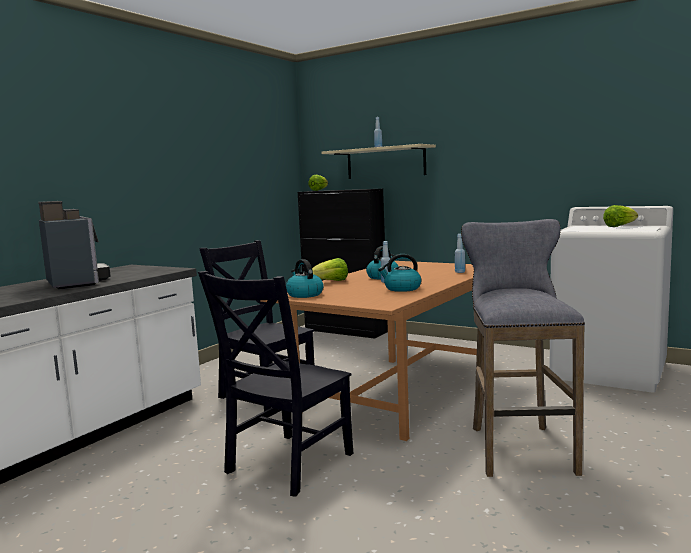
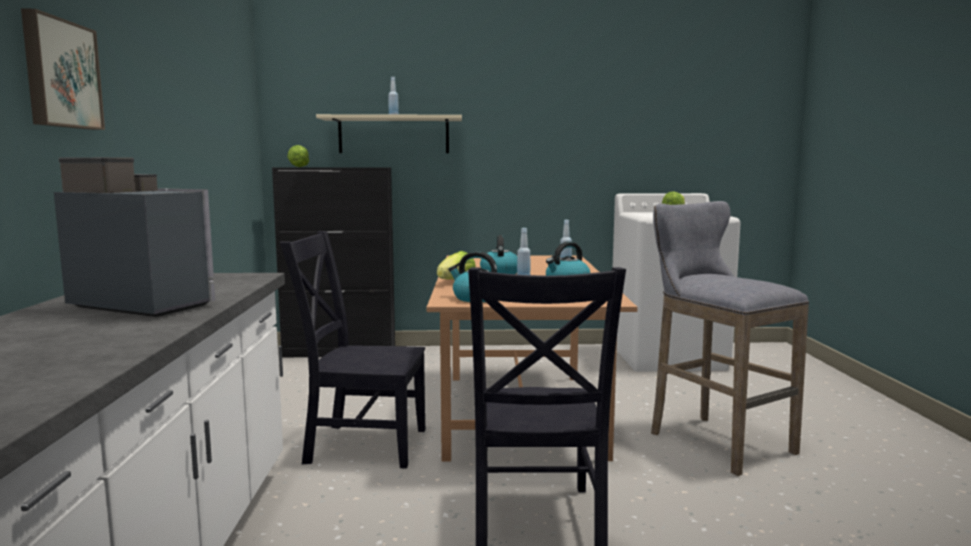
camera: 35 degrees left, 0 degrees up
(74, 152) = (60, 74): none -> picture

